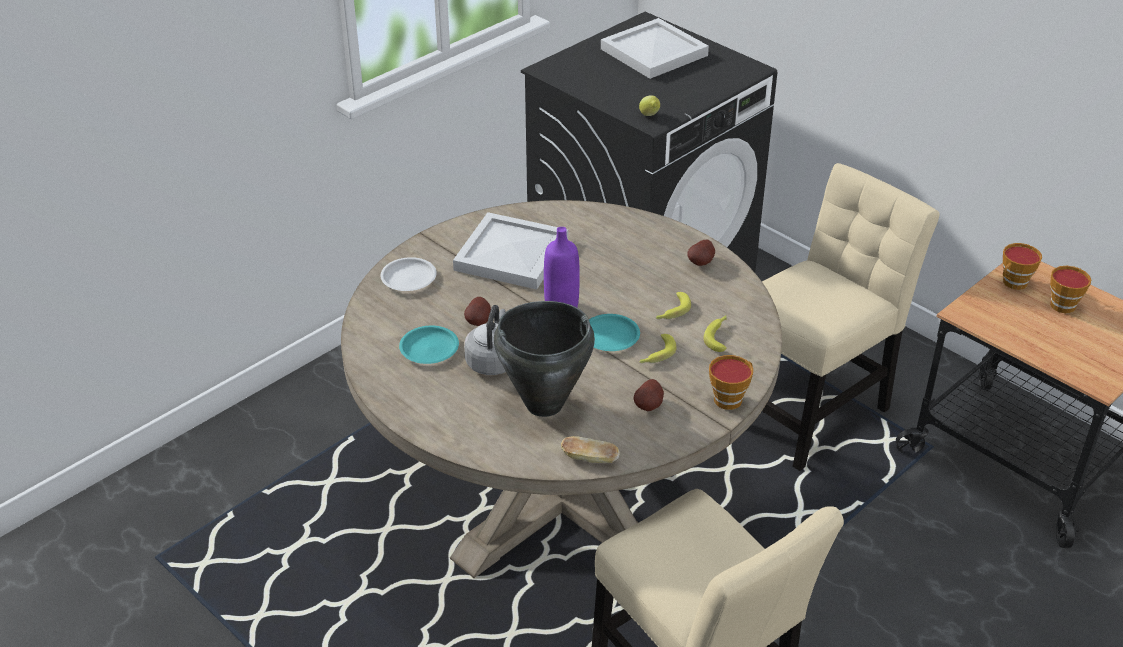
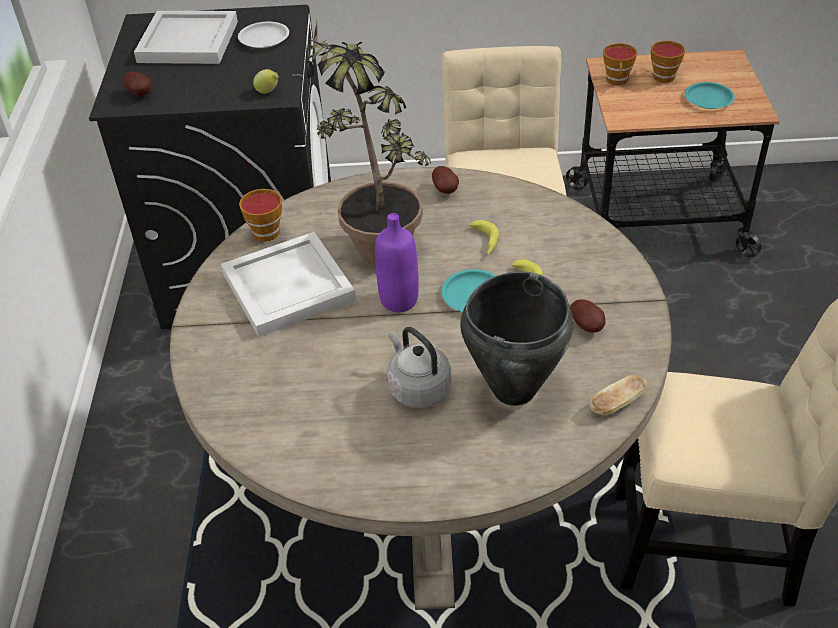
camera: 45 degrees left, 5 degrees up
(408, 278) = (228, 374): white plate -> white plate (264, 39)
(428, 349) = (347, 421): turquoise plate -> turquoise plate (708, 99)
(479, 322) = (352, 364): potato -> potato (141, 94)
(605, 262) = (375, 239): none -> potted plant
(719, 336) = (546, 236): banana -> none
(730, 398) = (627, 276): cup -> cup (266, 230)

